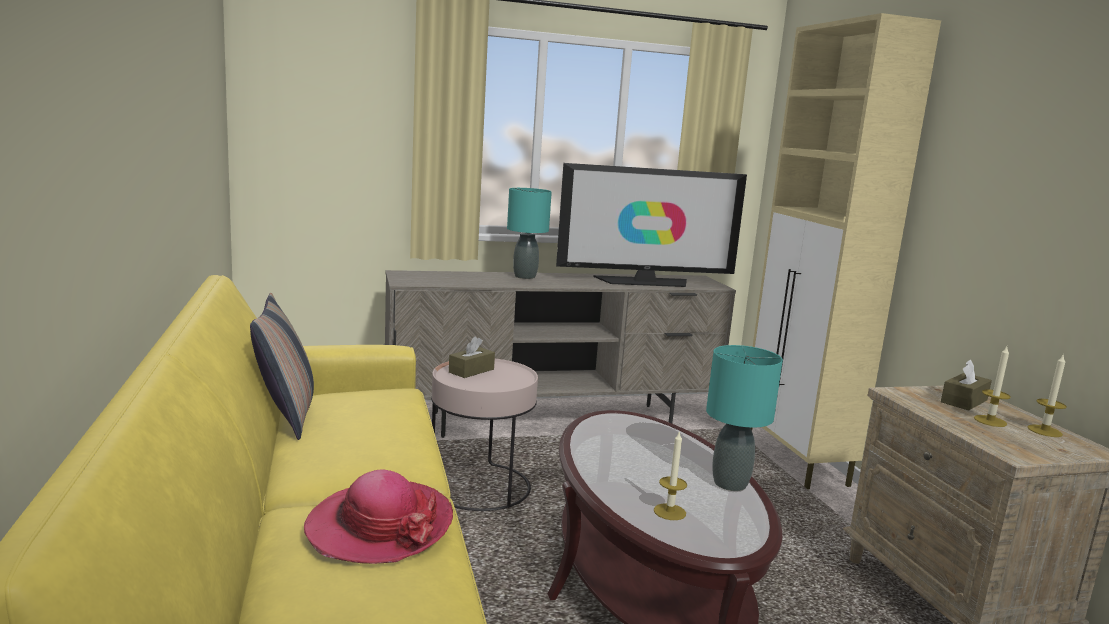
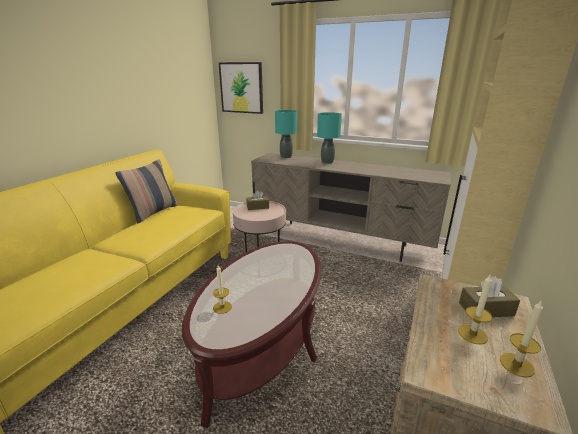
camera: 40 degrees right, 10 degrees up
(306, 137) = (241, 88): none -> picture
(379, 526) = (81, 268): hat -> none
(644, 282) = (393, 172): television -> none
(730, 484) = (282, 305): turquoise table lamp -> turquoise table lamp (286, 157)

